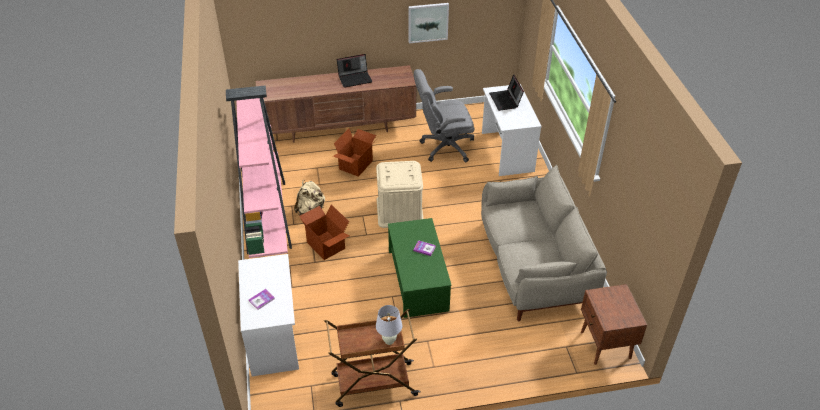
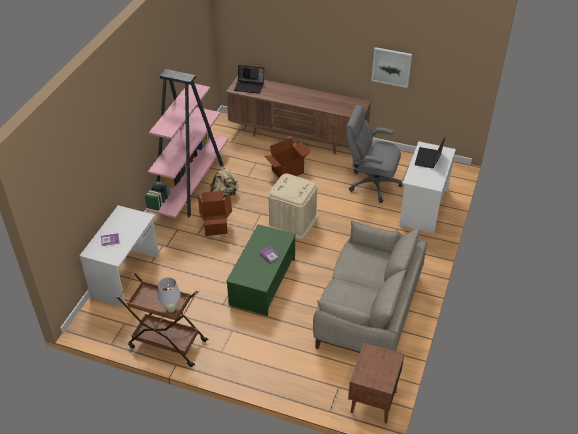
camera: 30 degrees right, 0 degrees up
(355, 78) = (316, 97): laptop -> laptop (249, 86)

